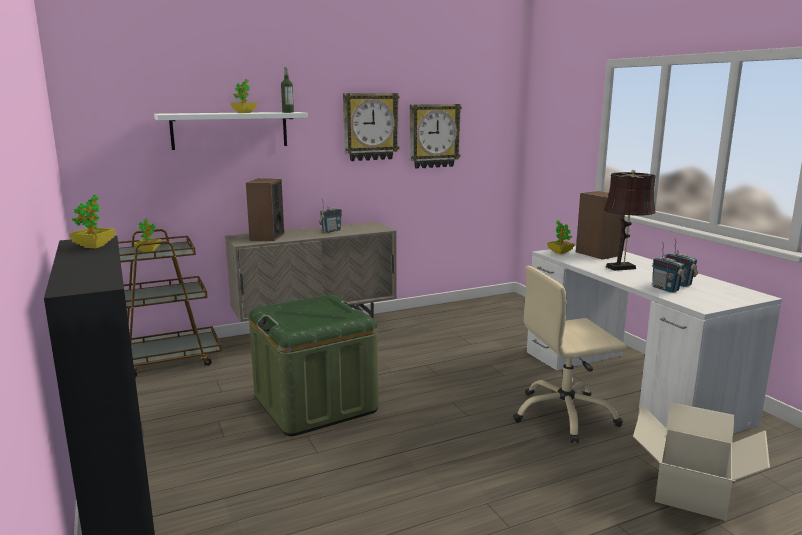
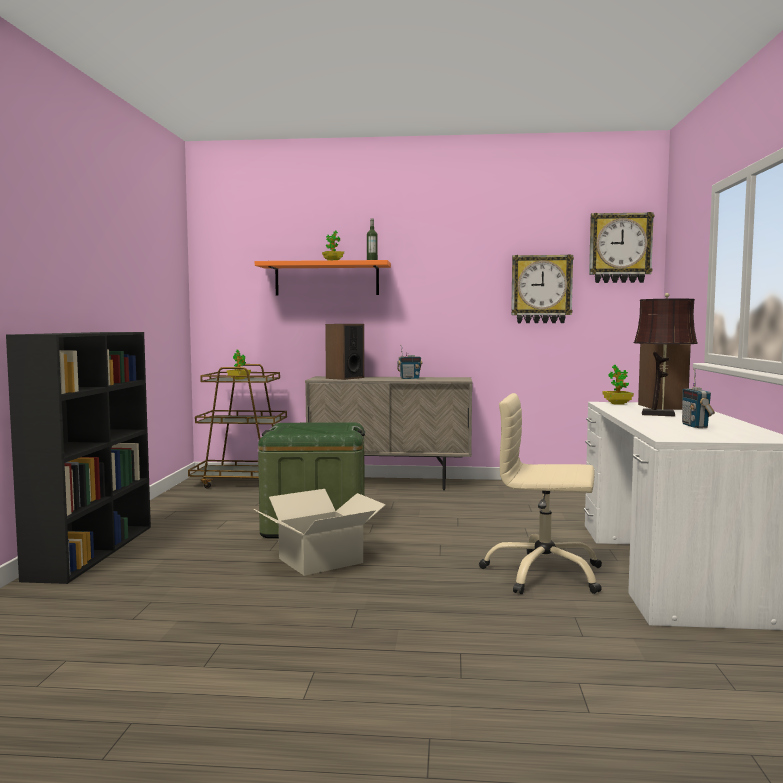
camera: 30 degrees right, 10 degrees down
(94, 246) = (111, 332): potted plant -> none
(230, 130) = (327, 279): white shelf -> orange shelf
(370, 127) = (466, 278): wall clock -> wall clock (620, 248)
(665, 289) = (664, 427): radio -> none
(692, 490) = (594, 654): cardboard box -> cardboard box (321, 561)

